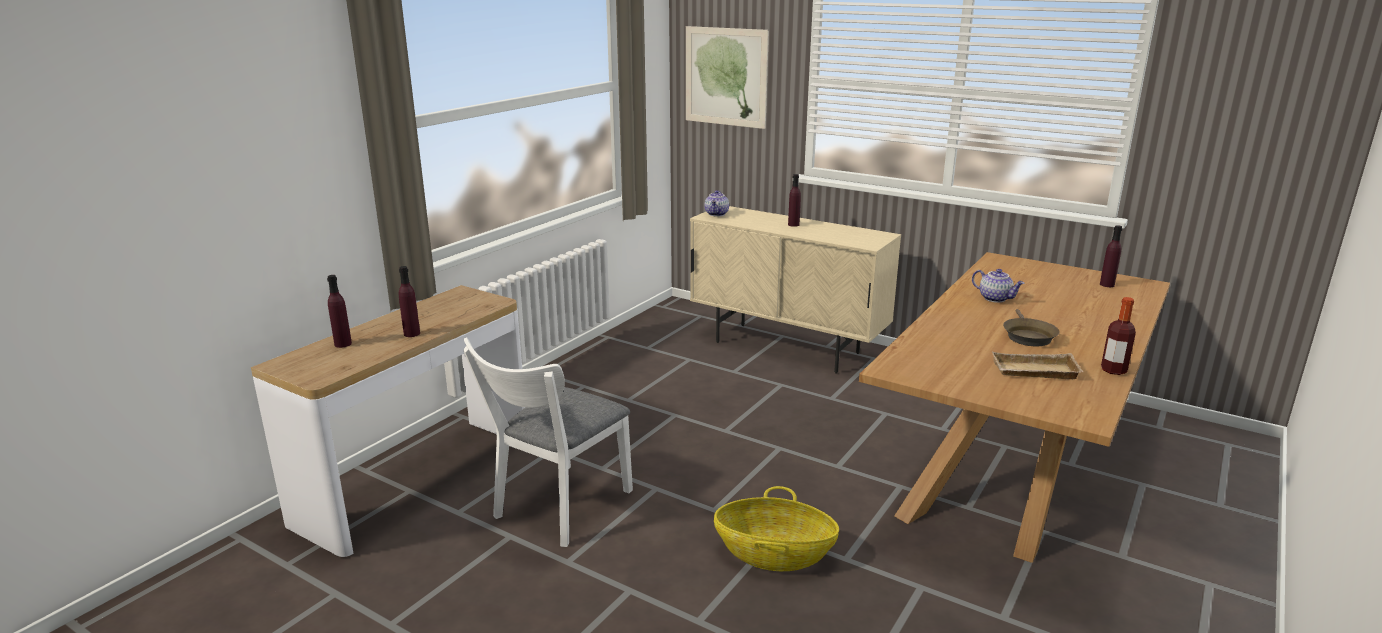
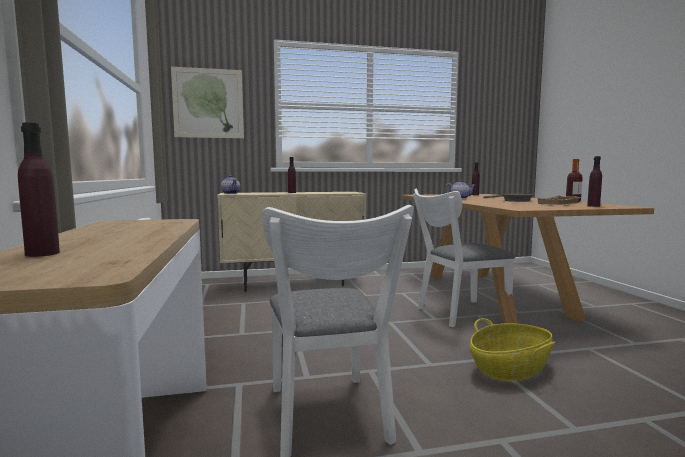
camera: 45 degrees left, 15 degrees down
(412, 334) = (138, 237): purple bottle -> purple bottle (593, 206)
(881, 472) = (457, 313): none -> white chair

